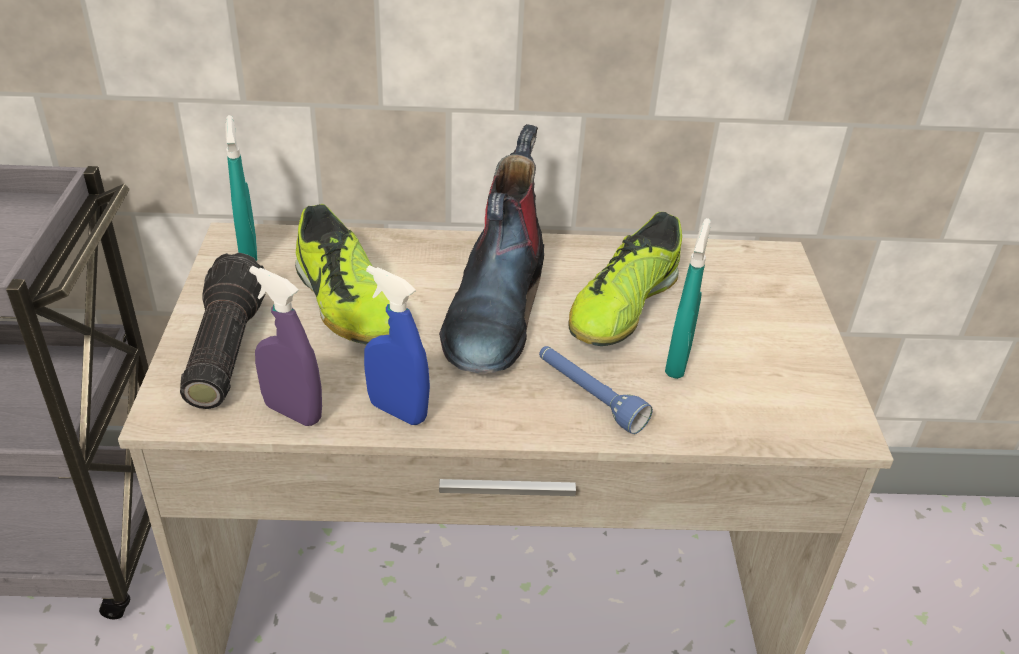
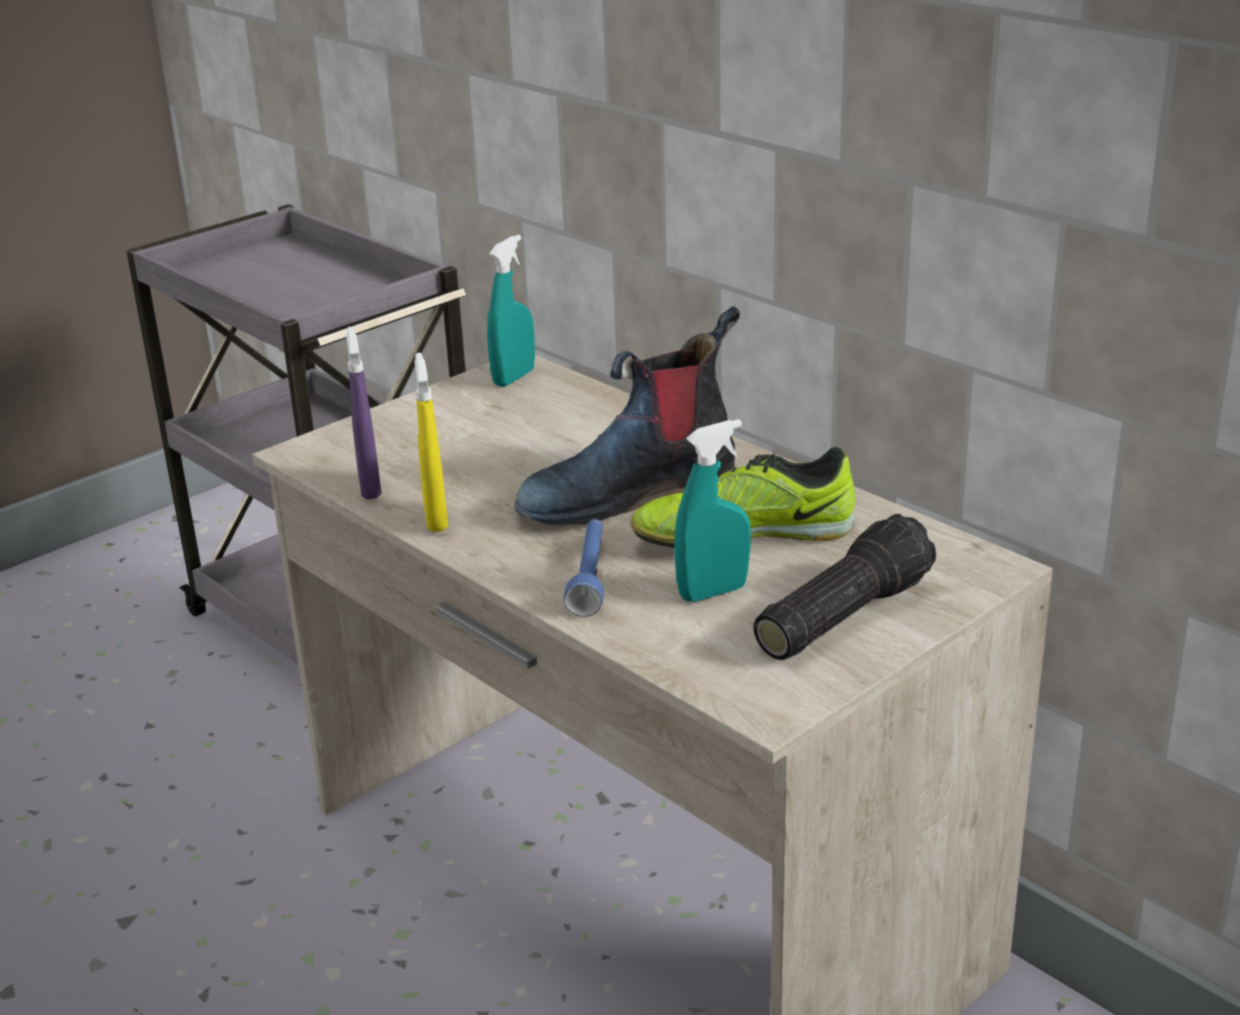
camera: 50 degrees right, 10 degrees down
(223, 349) = (392, 431): flashlight -> flashlight (841, 614)
(347, 305) = (521, 440): shoe -> none
(397, 411) = (436, 518): blue spray bottle -> yellow spray bottle

